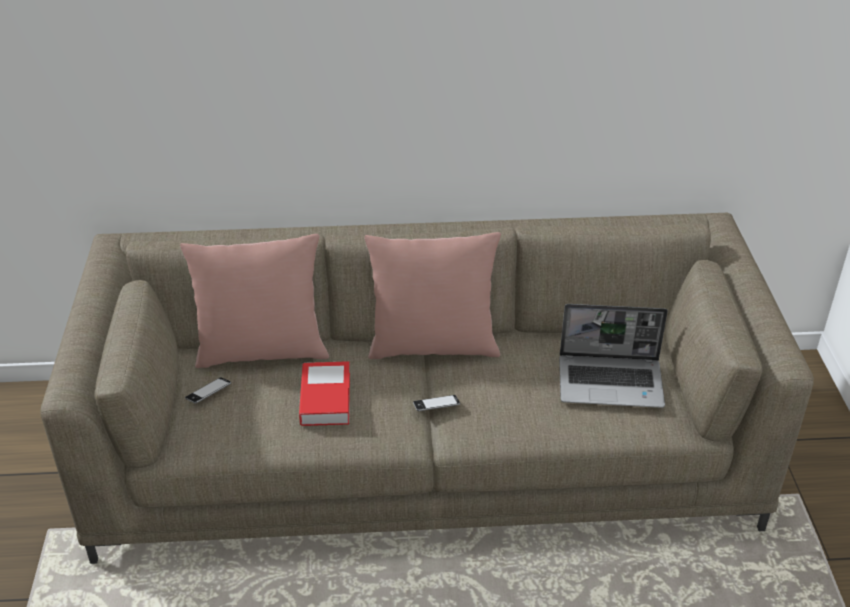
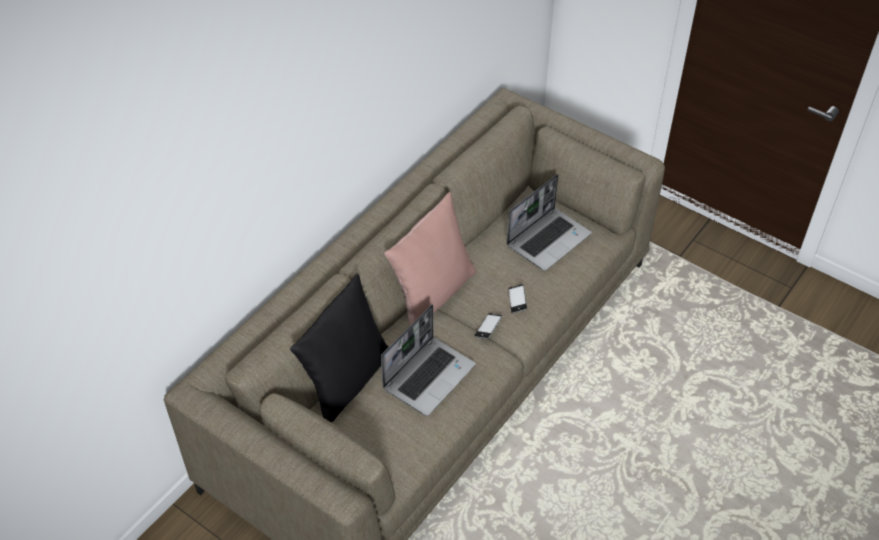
camera: 50 degrees left, 10 degrees up
(208, 393) = (361, 433): phone -> phone (517, 300)
(262, 351) = (347, 381): pink pillow -> black pillow
(325, 399) = (429, 376): book -> laptop

